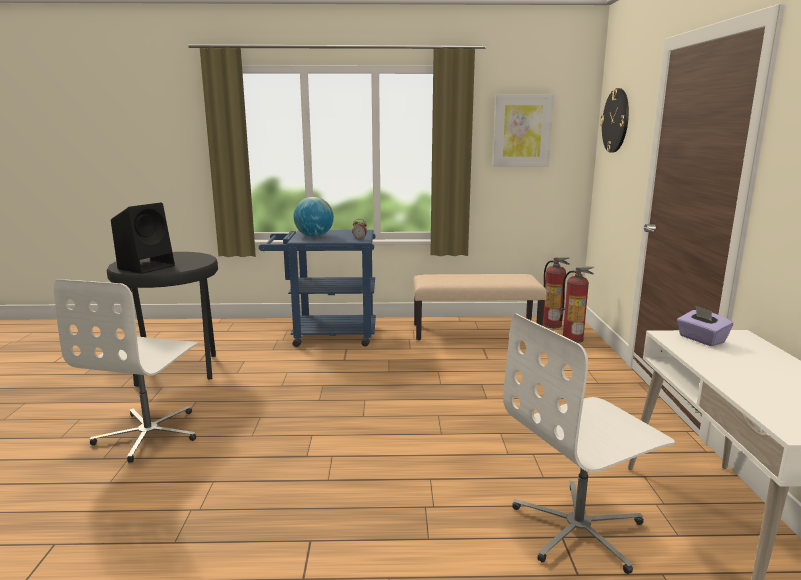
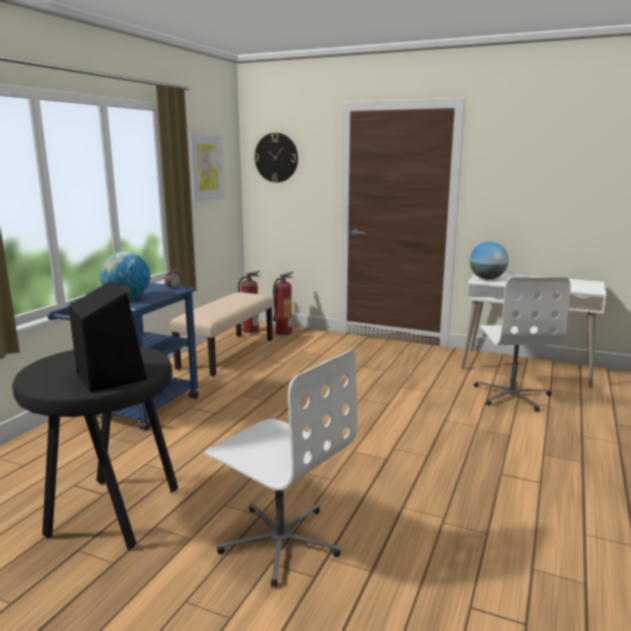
camera: 65 degrees left, 0 degrees up
(701, 339) = (487, 278): purple tissue box -> globe

